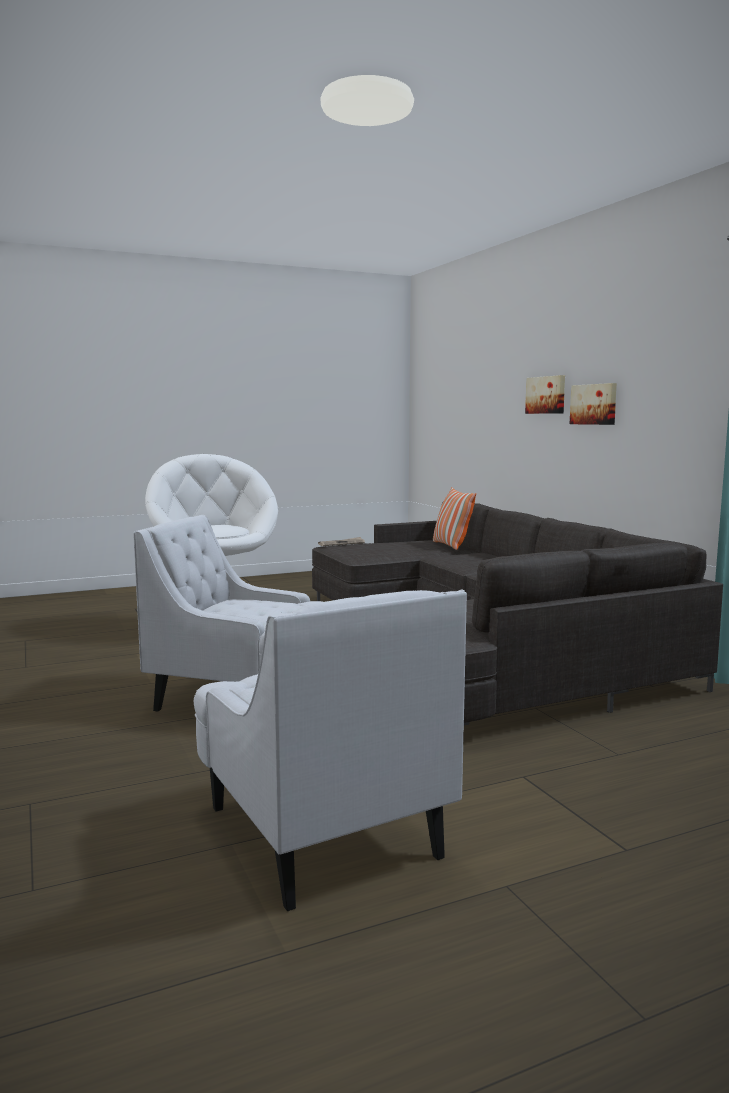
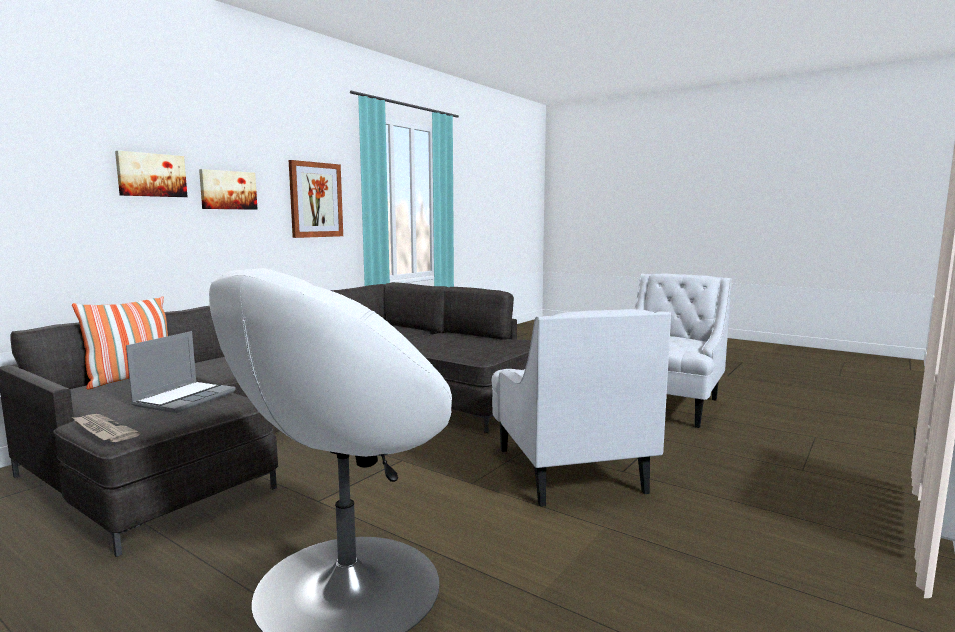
camera: 120 degrees left, 0 degrees up
(380, 550) = (185, 398): none -> laptop
(684, 411) = (315, 200): none -> picture

